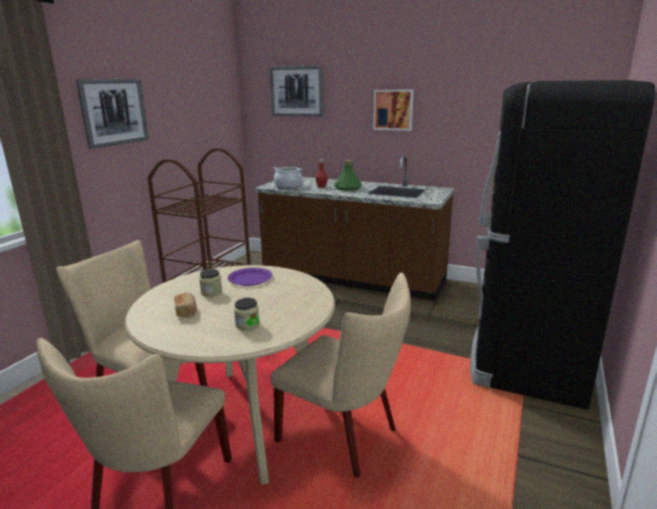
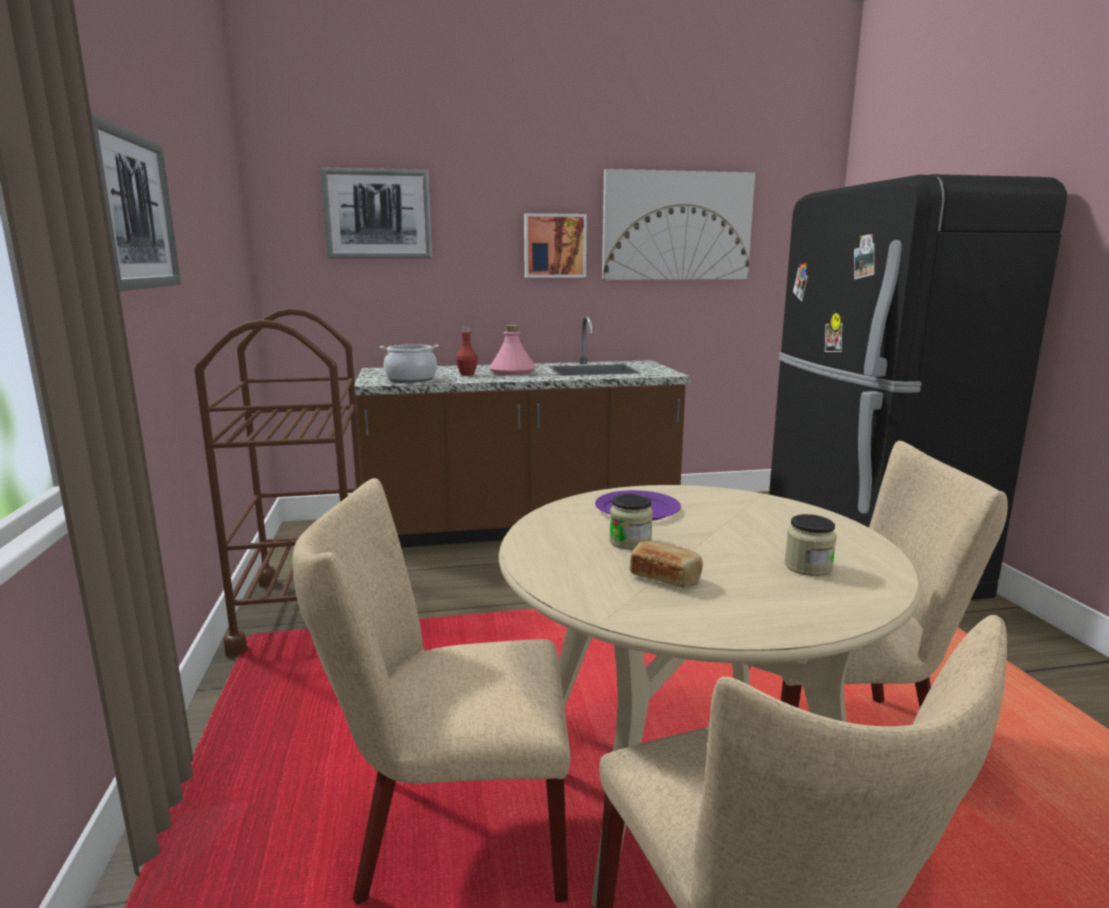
camera: 35 degrees left, 5 degrees down
(348, 188) = (512, 372): green bottle -> pink bottle
(478, 96) = (677, 226): none -> picture

